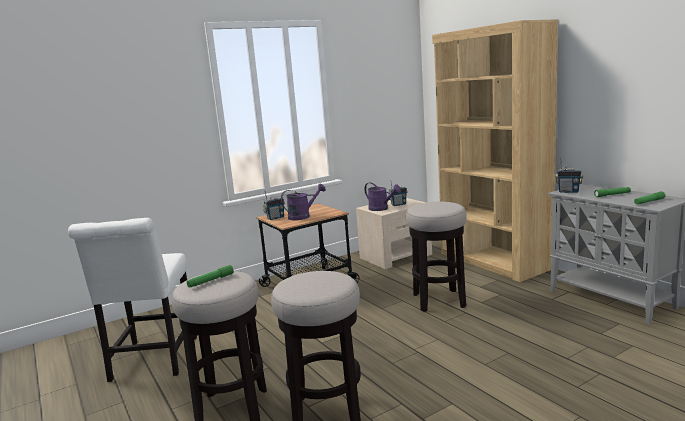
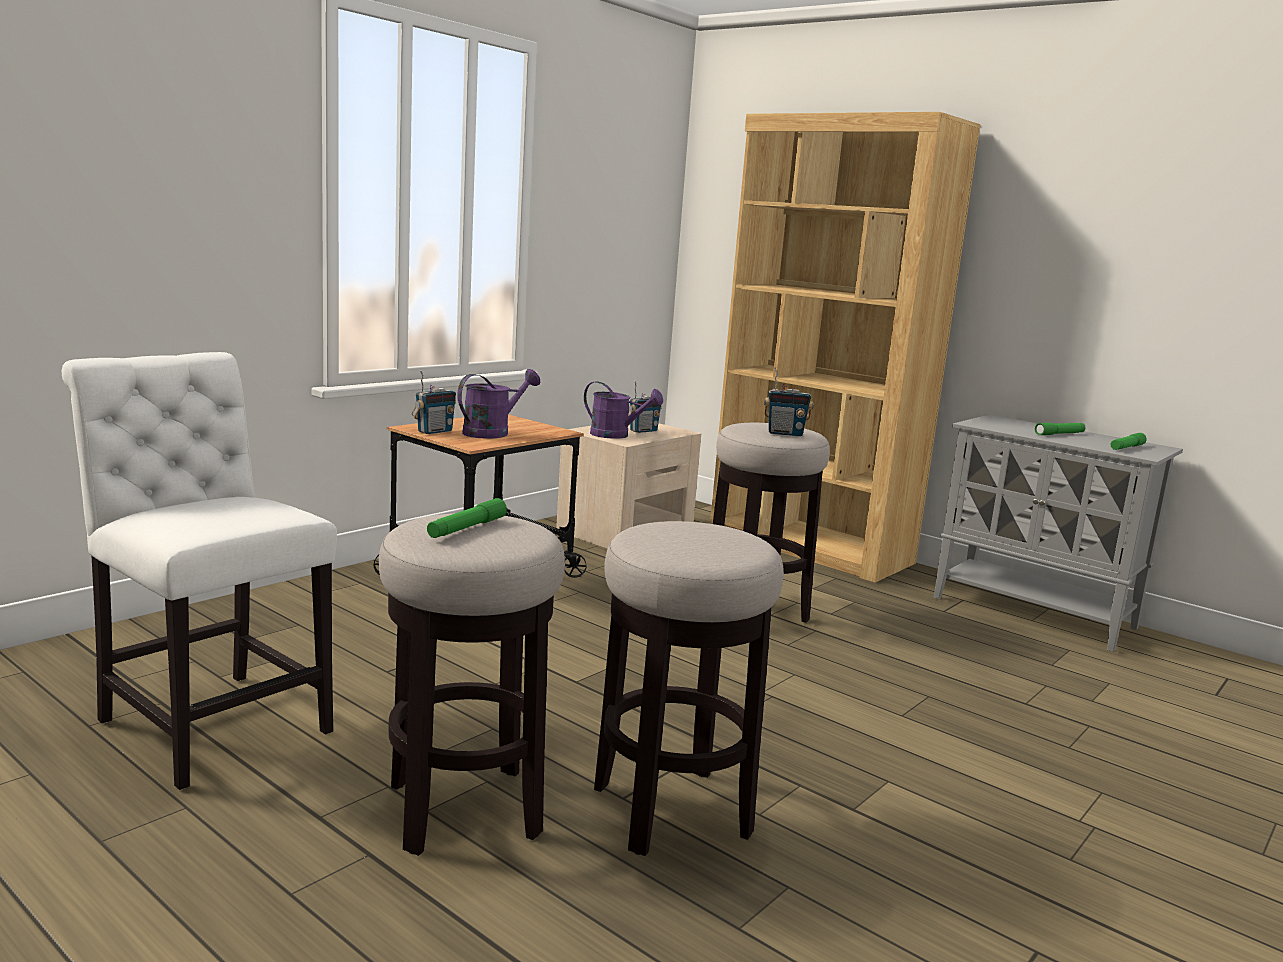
camera: 20 degrees left, 0 degrees up
(152, 361) = (209, 722): white chair -> white chair turned 150 degrees clockwise
(568, 191) = (985, 424): radio -> radio (785, 433)

